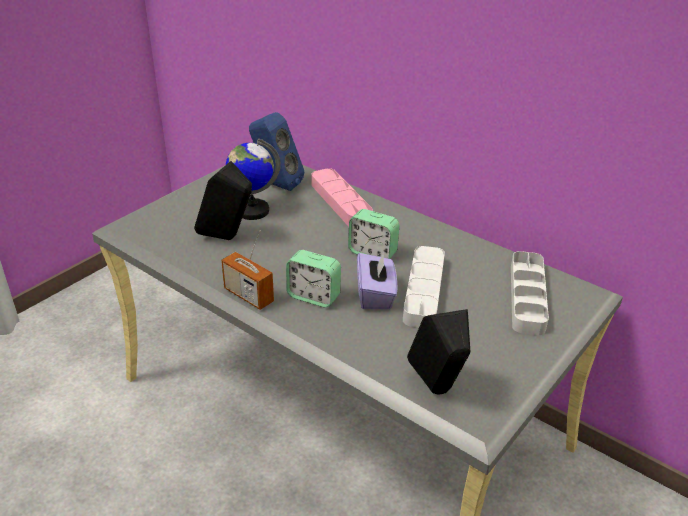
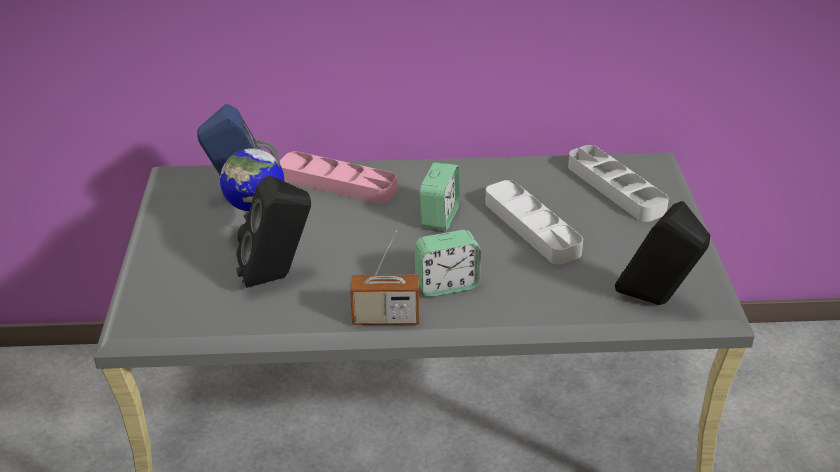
camera: 40 degrees left, 0 degrees up
(372, 252) = (440, 217): alarm clock -> alarm clock turned 60 degrees counterclockwise
(375, 295) = (498, 253): purple tissue box -> none

